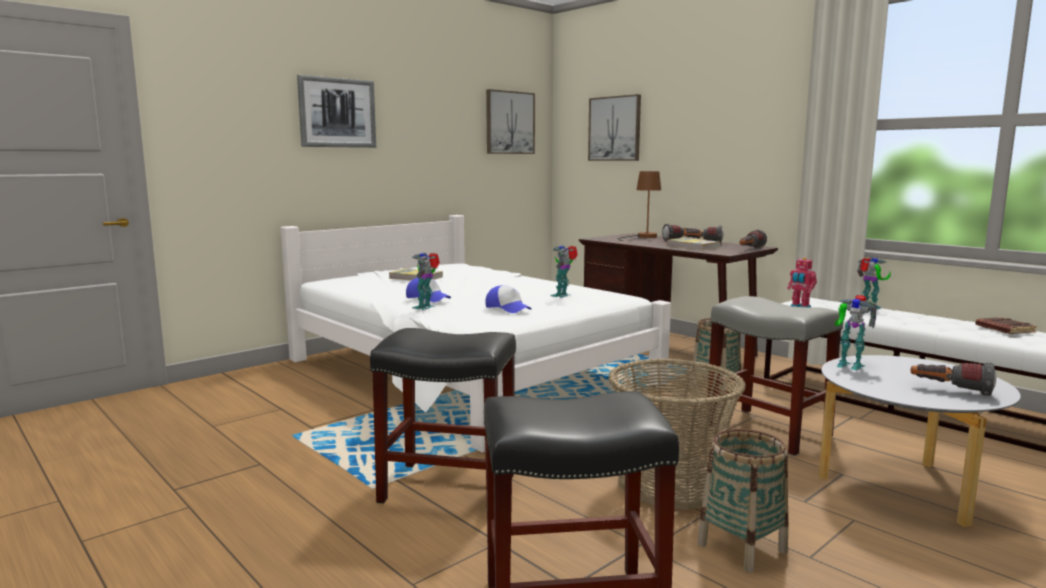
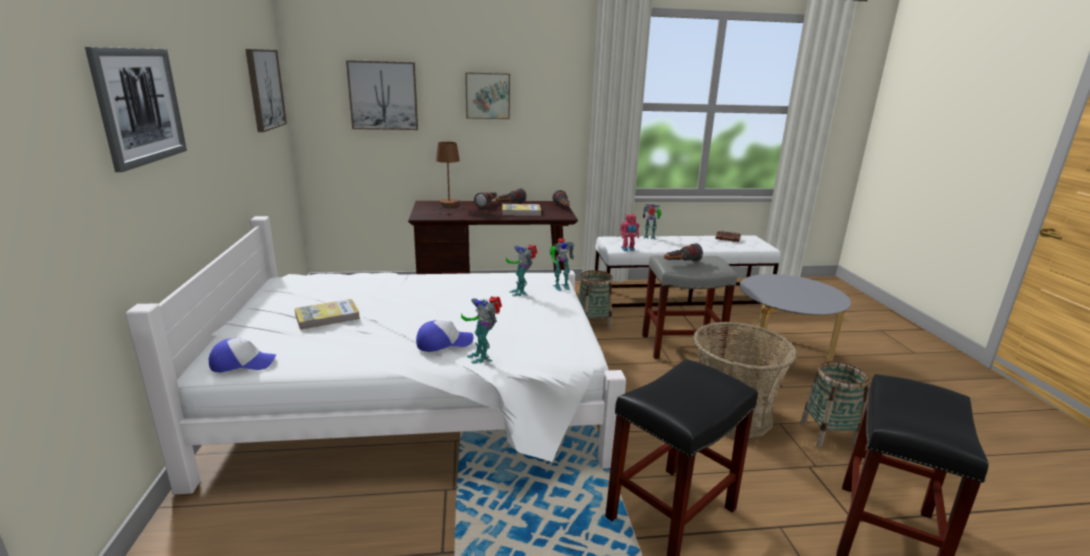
camera: 55 degrees left, 10 degrees up
(508, 308) = (539, 326): cap -> cap (243, 363)
(701, 122) = (487, 95): none -> picture
(849, 364) = (757, 292): toy robot -> toy robot (560, 286)
(950, 390) = (818, 295): flashlight -> flashlight (680, 263)

